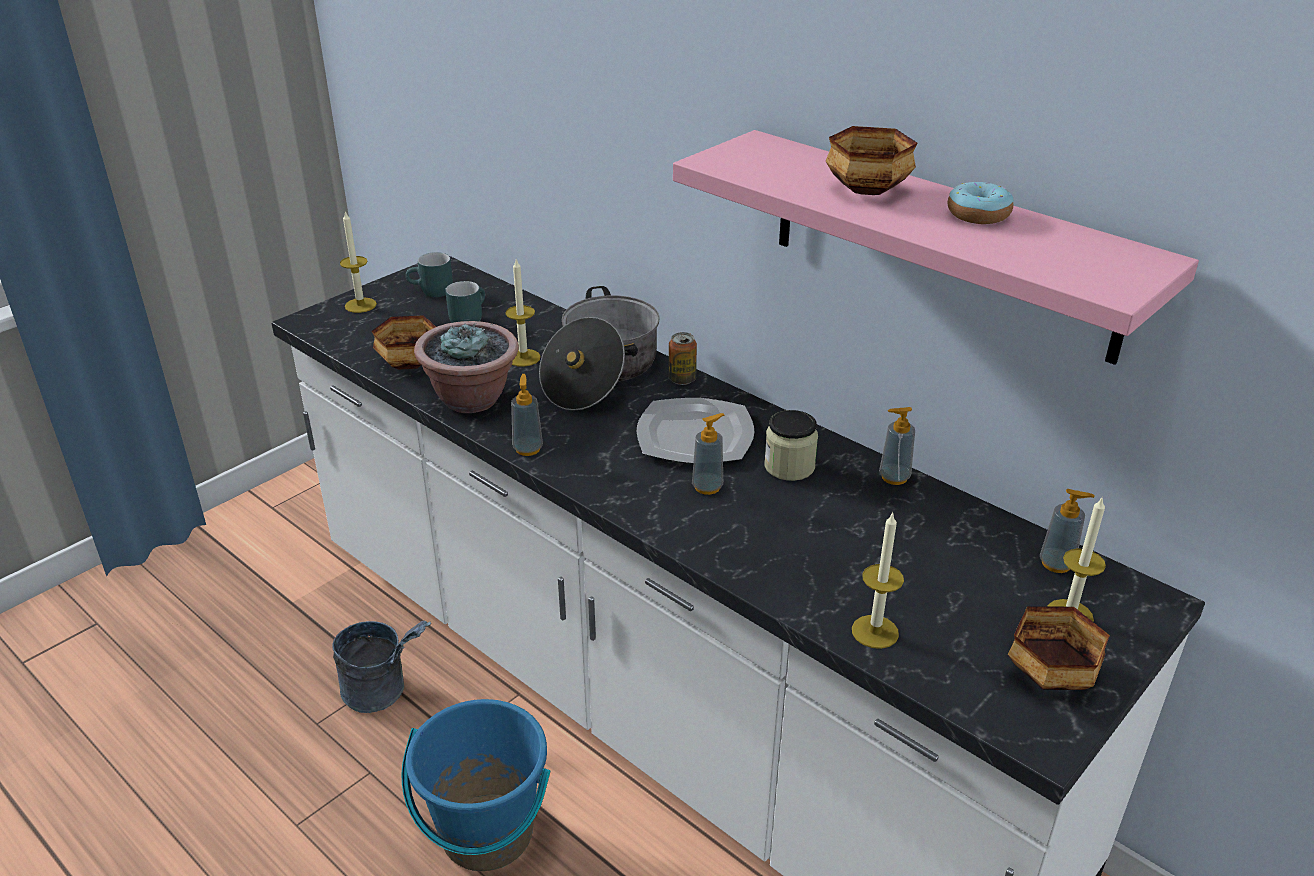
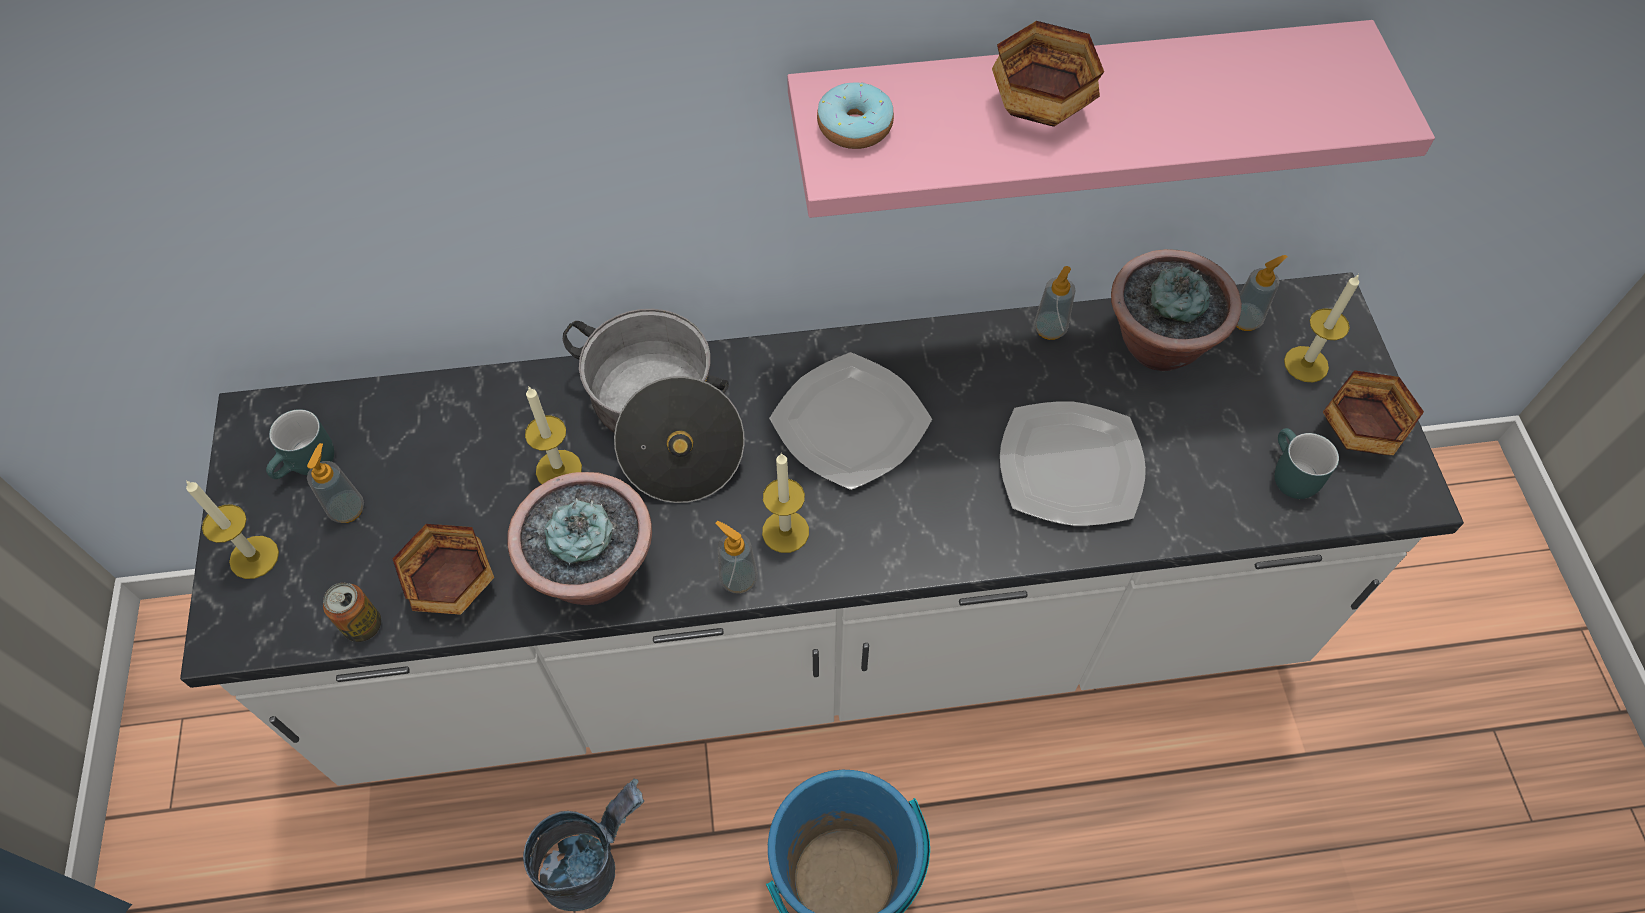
camera: 50 degrees left, 25 degrees up
(467, 318) = (414, 468): turquoise mug -> turquoise mug (1288, 475)
(682, 379) = (745, 364): can -> can (363, 625)
(707, 487) = (939, 474): soap dispenser -> soap dispenser (347, 509)
(789, 466) = (966, 390): jar -> none
(794, 538) = (1069, 465): none -> plate
(875, 631) = (1228, 503): candle -> candle (785, 531)
(961, 531) = (1157, 344): none -> potted plant
(978, 215) = (1168, 77): donut -> donut (854, 127)

